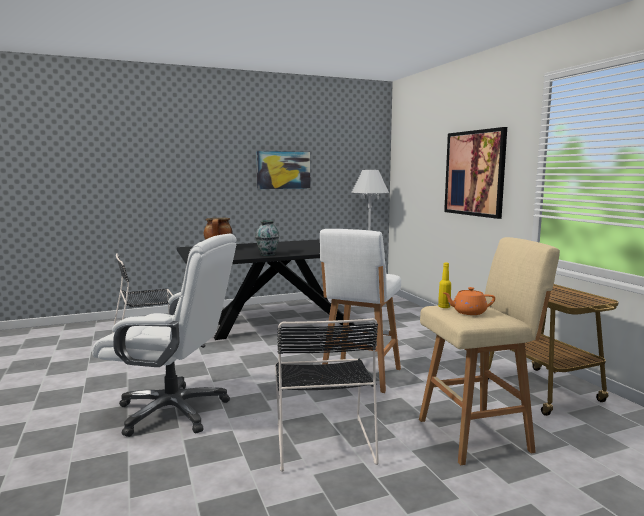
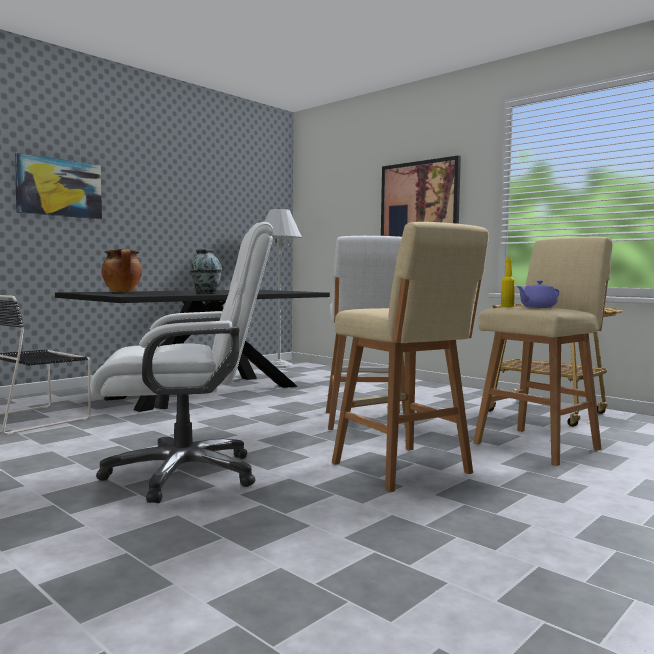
camera: 25 degrees left, 5 degrees down
(283, 170) = (179, 202): picture -> picture (59, 188)
(323, 440) = (404, 469): black chair -> beige stool
(468, 312) = (537, 307): orange teapot -> purple teapot

